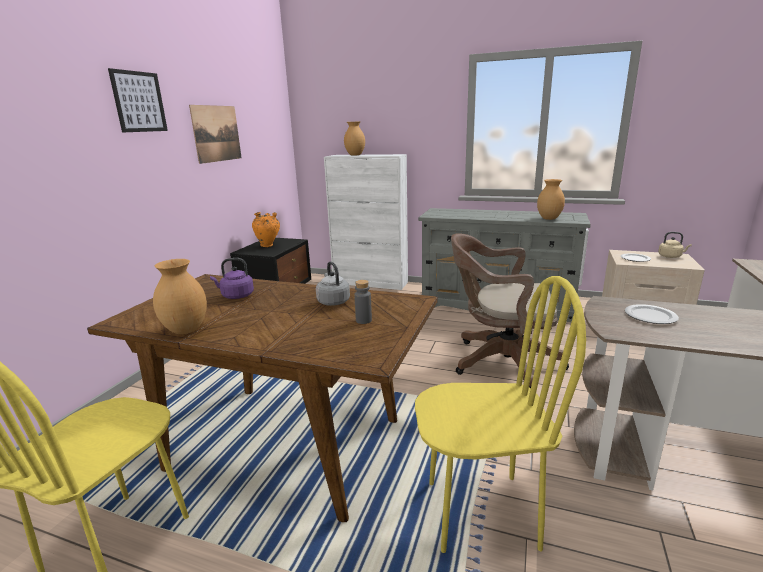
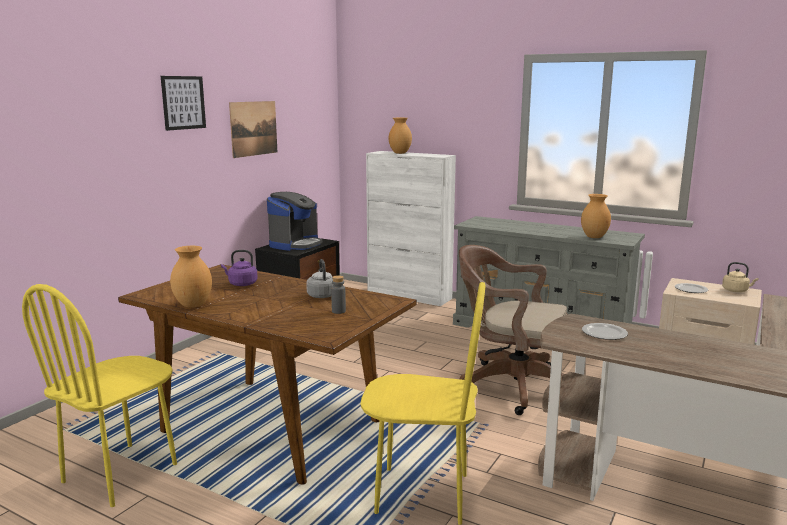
camera: 10 degrees right, 5 degrees down
(268, 246) = (295, 244): orange vase -> coffee machine

